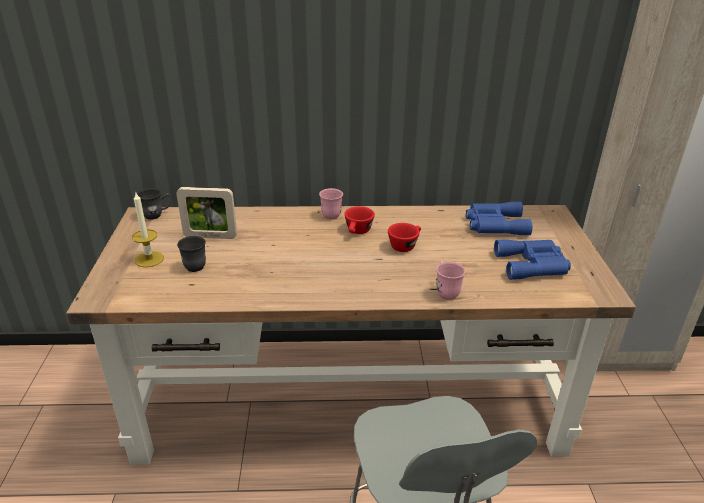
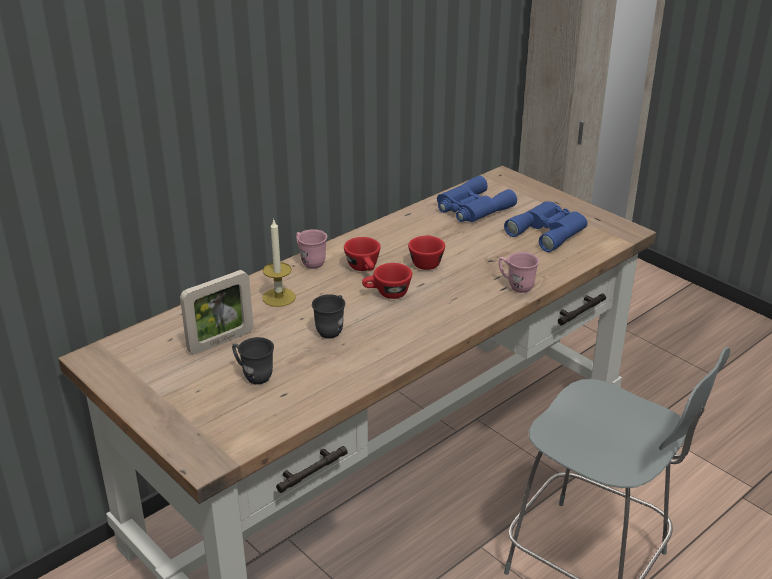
camera: 40 degrees left, 0 degrees up
(149, 259) = (193, 395): candle -> candle (279, 297)
(157, 215) = (114, 349): grey mug -> grey mug (332, 329)
(347, 254) = (387, 294): none -> red cup

